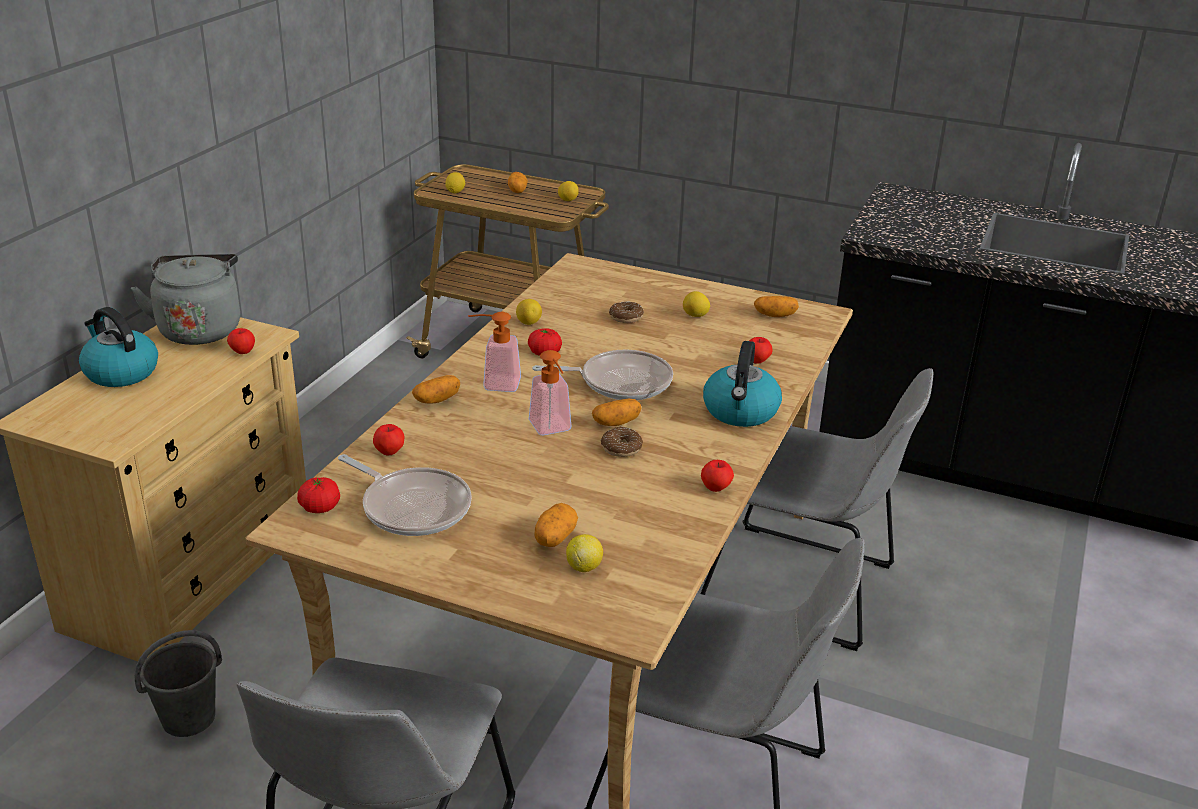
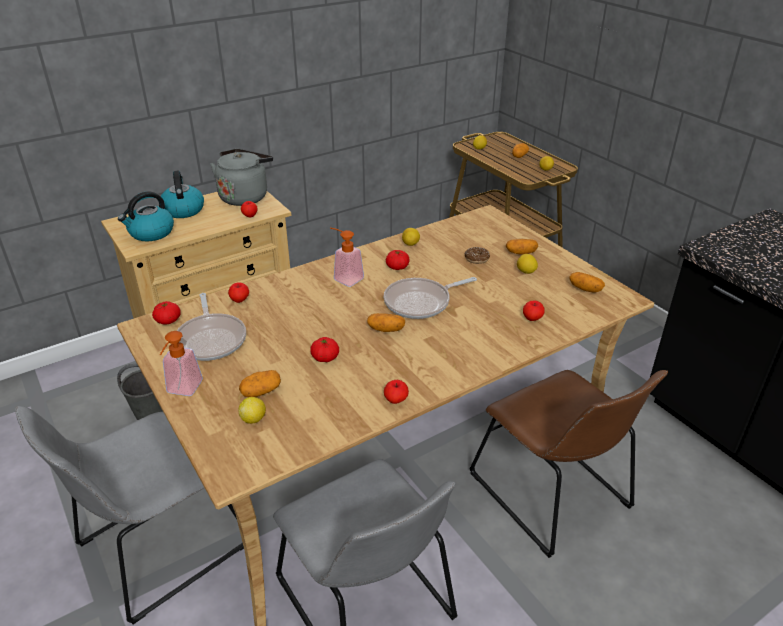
camera: 35 degrees right, 5 degrees up
(437, 400) = (301, 277): potato -> potato (521, 253)
(552, 430) = (342, 320): soap dispenser -> soap dispenser (182, 391)
(584, 475) = (325, 357): none -> tomato
(620, 382) = (421, 302): frying pan -> frying pan turned 120 degrees clockwise
(621, 448) = (369, 348): donut -> none
(741, 412) = (477, 352): kettle -> kettle (151, 233)
(807, 588) = (553, 495): grey chair -> brown chair

